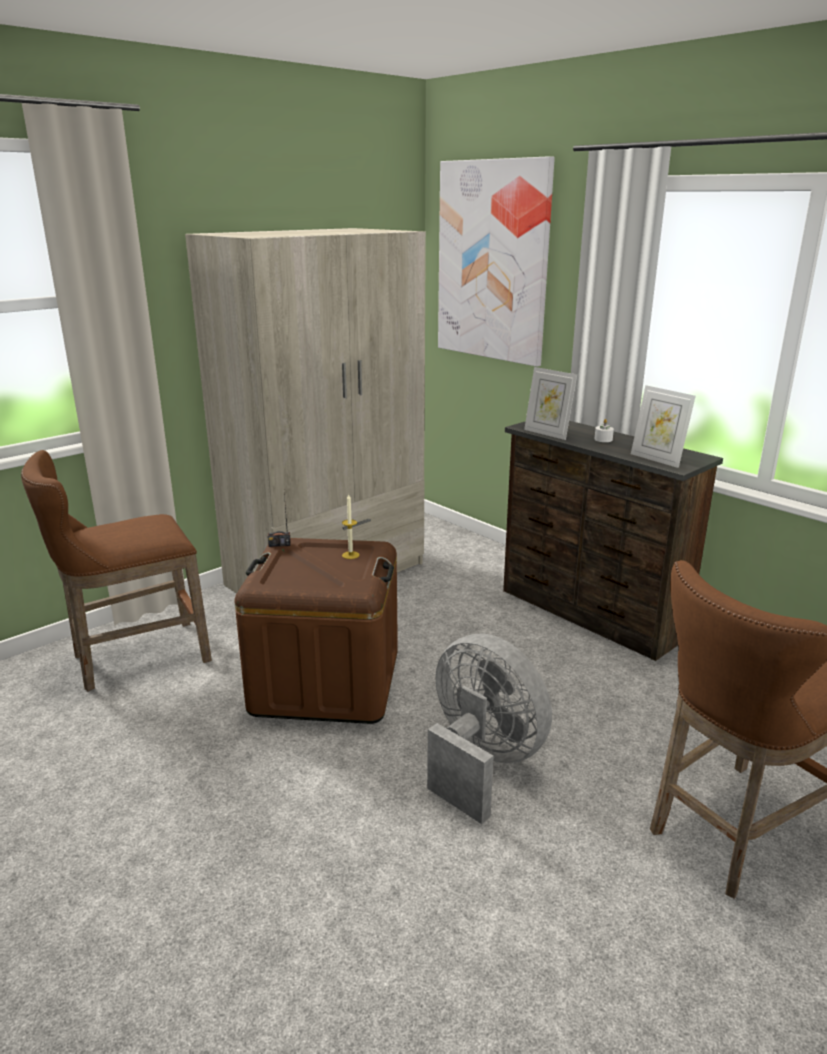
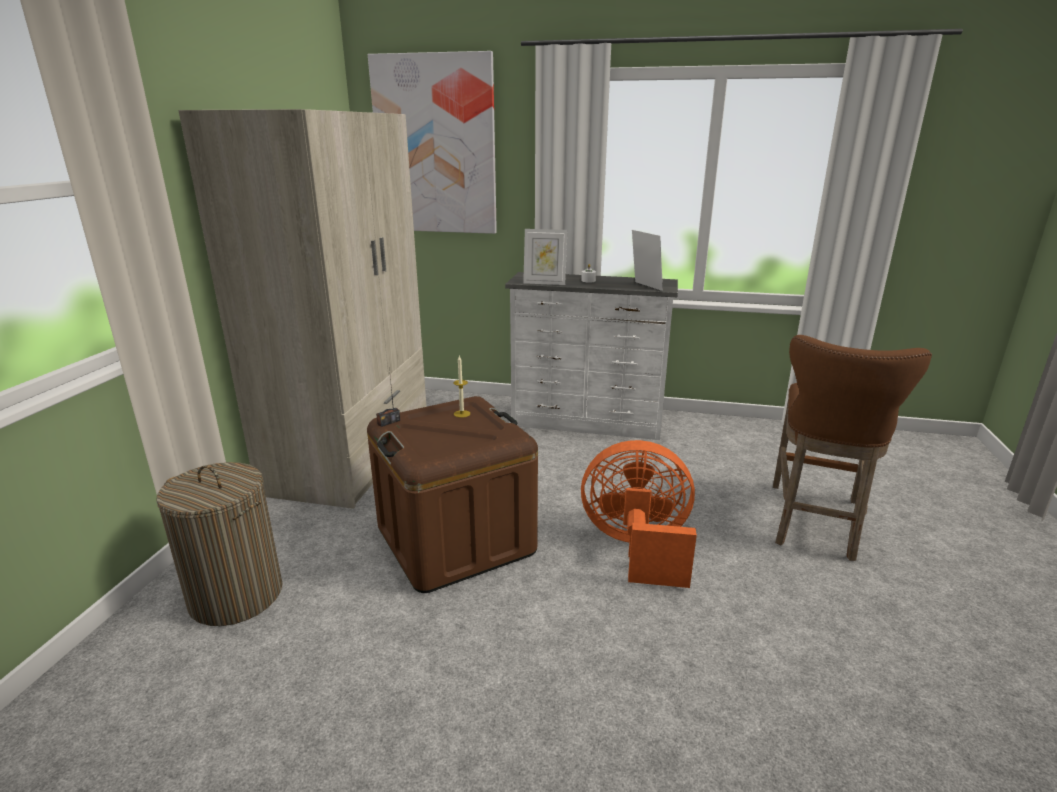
camera: 35 degrees left, 0 degrees up
(133, 658) = (236, 595): brown stool -> laundry basket
(481, 762) = (637, 548): grey fan -> orange fan
(590, 614) = (587, 423): brown dresser -> white dresser
(657, 459) = (645, 286): picture frame -> picture frame turned 135 degrees counterclockwise

